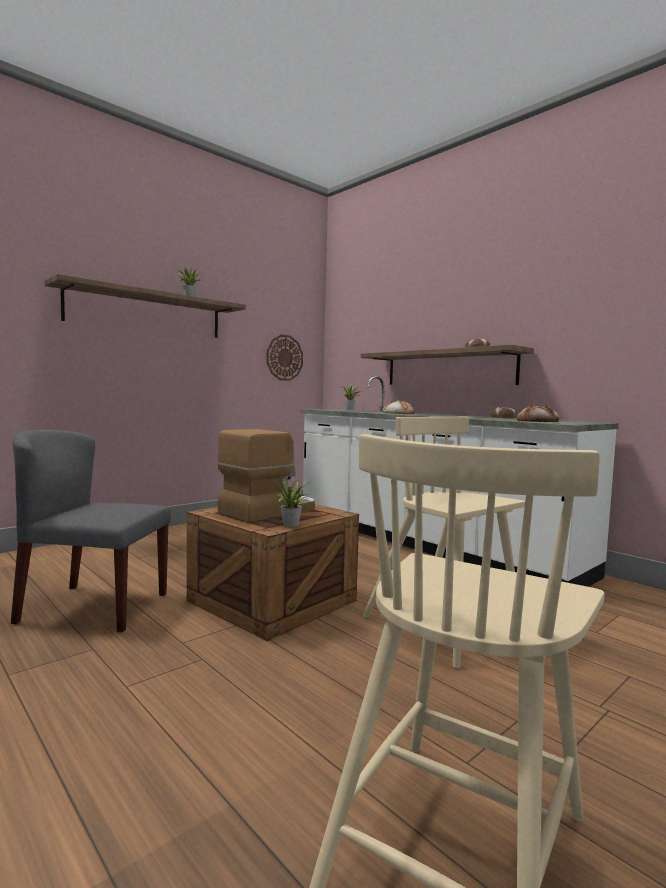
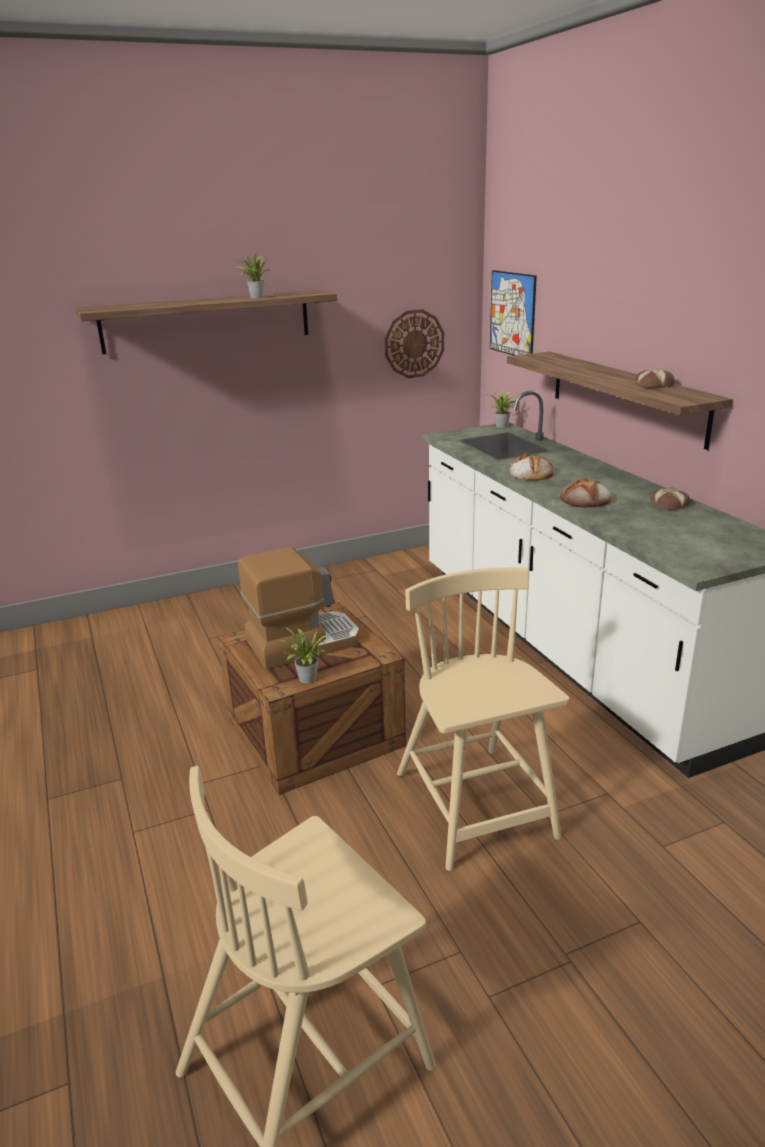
camera: 20 degrees right, 20 degrees up
(93, 607) = (139, 718): grey chair -> none
(351, 340) = (512, 314): none -> picture
(537, 421) = (678, 545): bread -> bread (586, 500)

